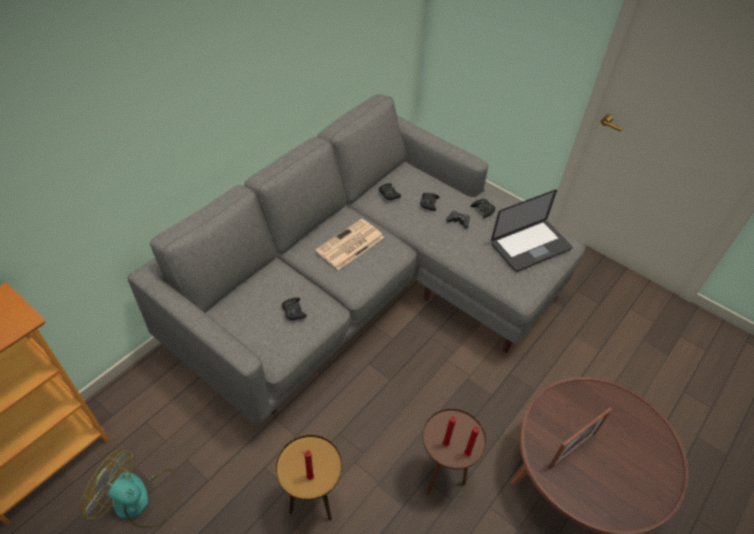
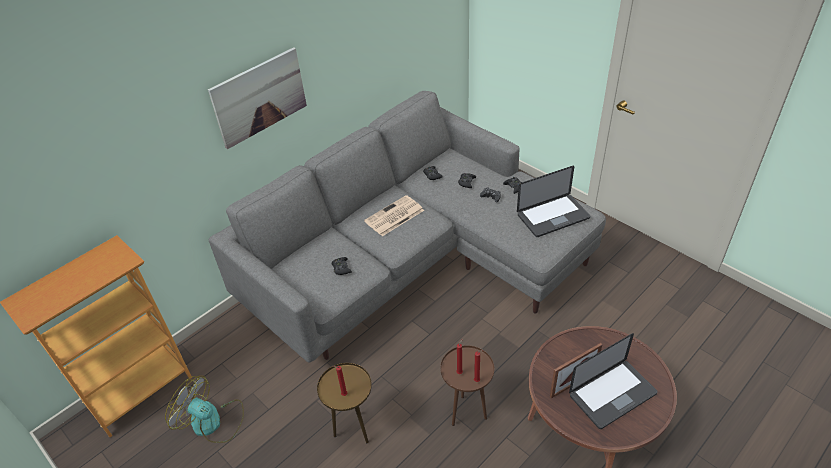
camera: 10 degrees right, 5 degrees down
(191, 101) = (259, 97): none -> picture
(617, 462) = (612, 394): none -> laptop

